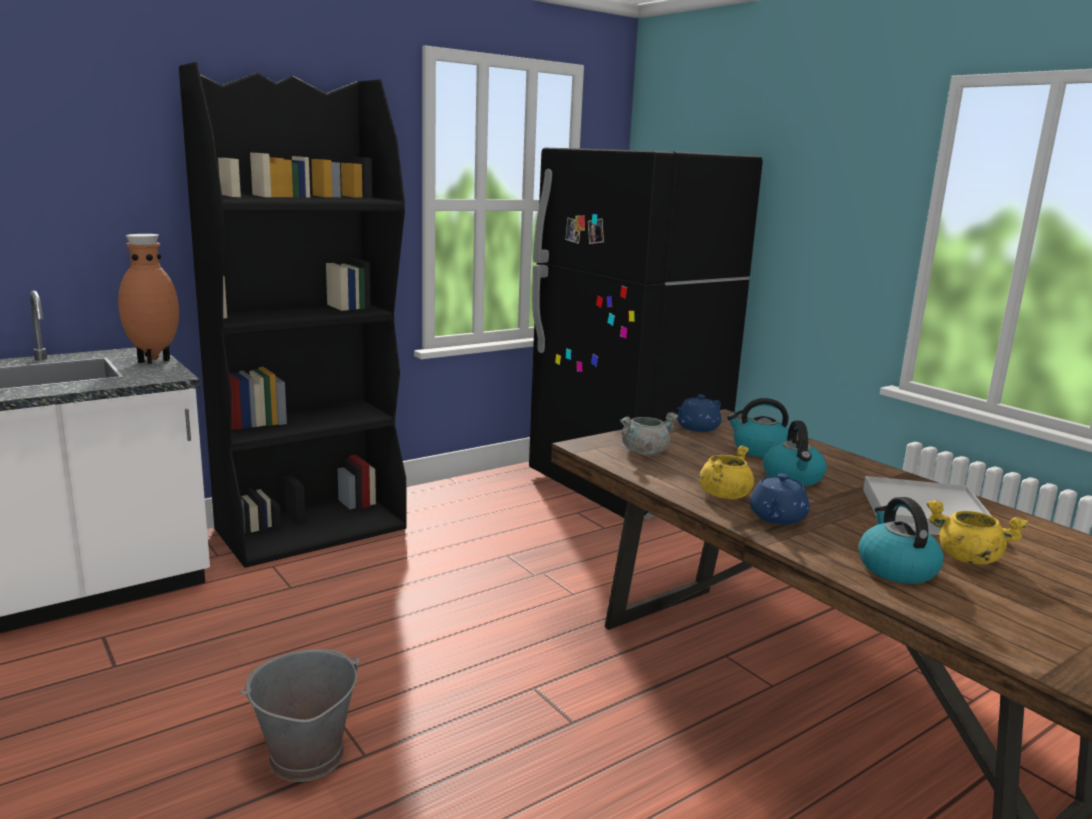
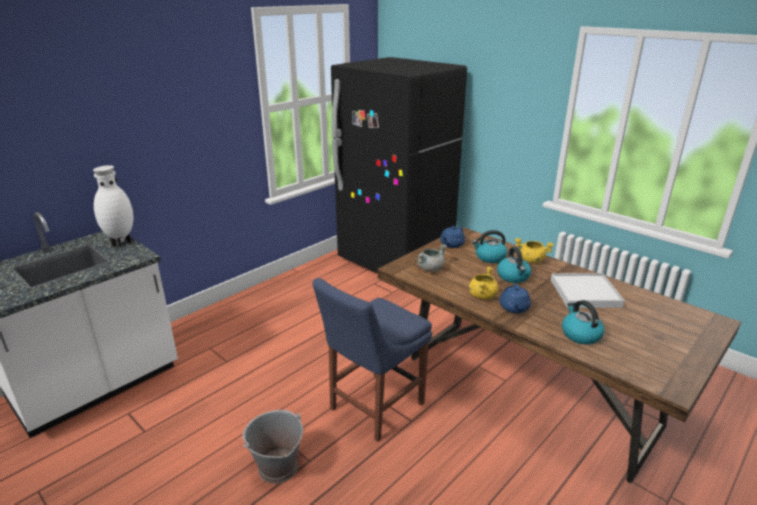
camera: 10 degrees left, 10 degrees up
(153, 360) = (121, 242): brown vase -> white vase
(312, 528) = (223, 318): black bookcase -> none
(510, 691) = (373, 408): none -> blue chair
(966, 558) = (611, 321): yellow cooking pot -> yellow cooking pot (531, 260)

